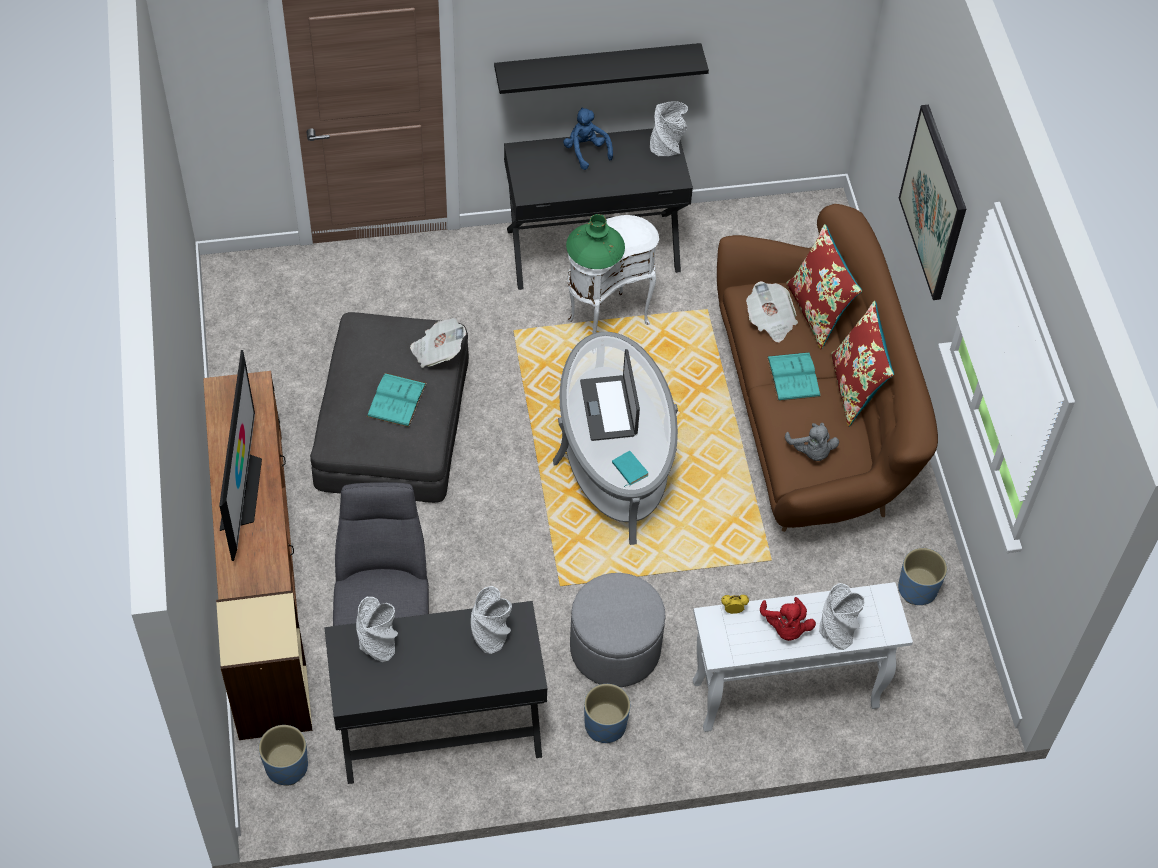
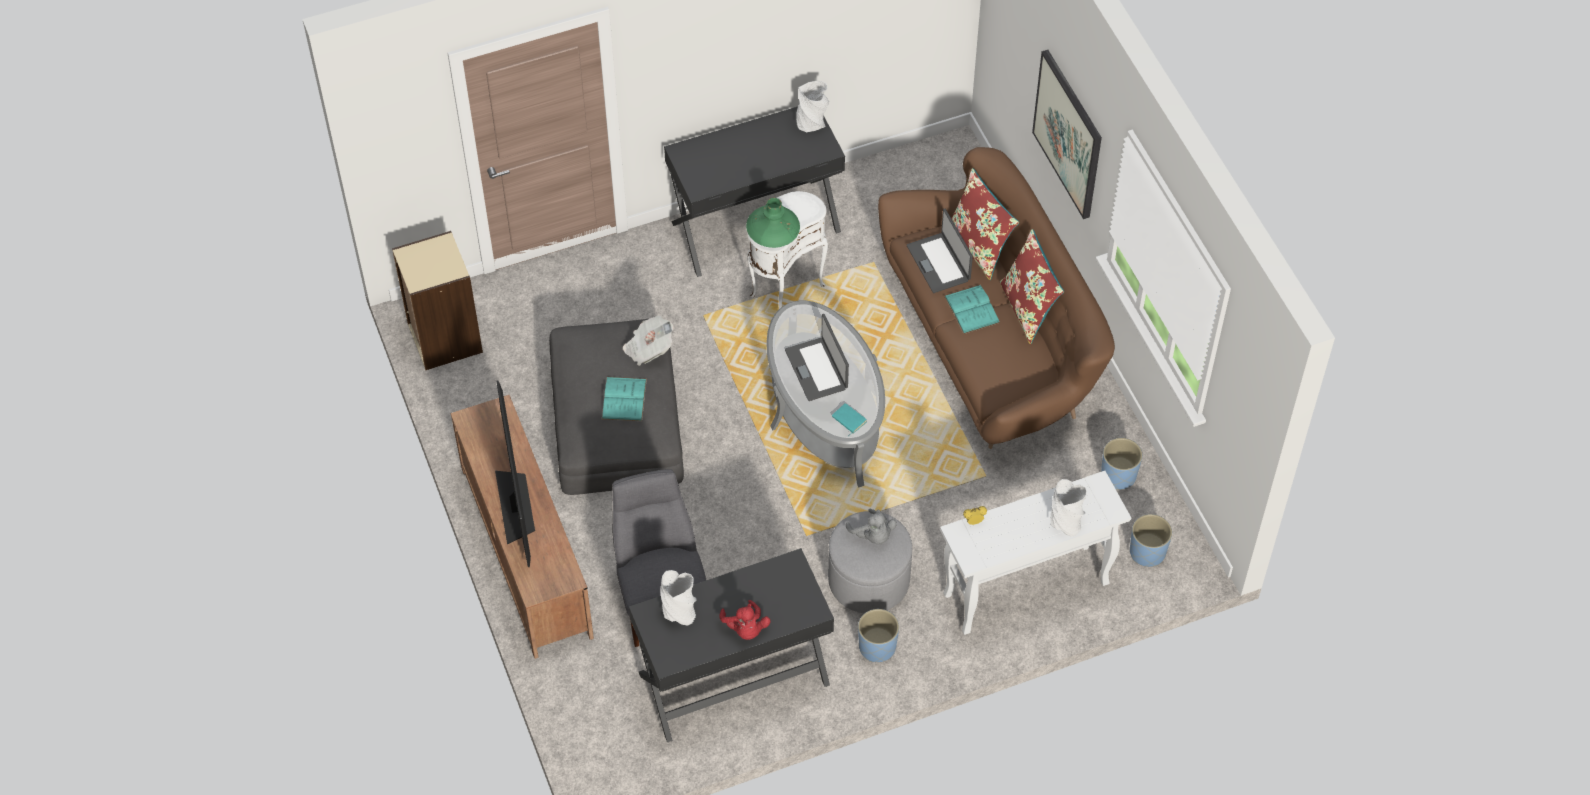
camera: 10 degrees left, 0 degrees up
(271, 702) = (580, 687): beige bookcase -> beige bookcase (444, 338)
(286, 766) = (609, 738): blue planter -> blue planter (1147, 552)
(490, 634) = (773, 583): grey vase -> none
(586, 151) = (740, 140): blue plush toy -> none
(597, 67) = (741, 64): black shelf -> none
(770, 321) = (939, 263): newspaper -> laptop
(785, 627) = (1022, 527): red plush toy -> red plush toy (745, 628)
(811, 451) = (1003, 373): grey plush toy -> grey plush toy (873, 535)

